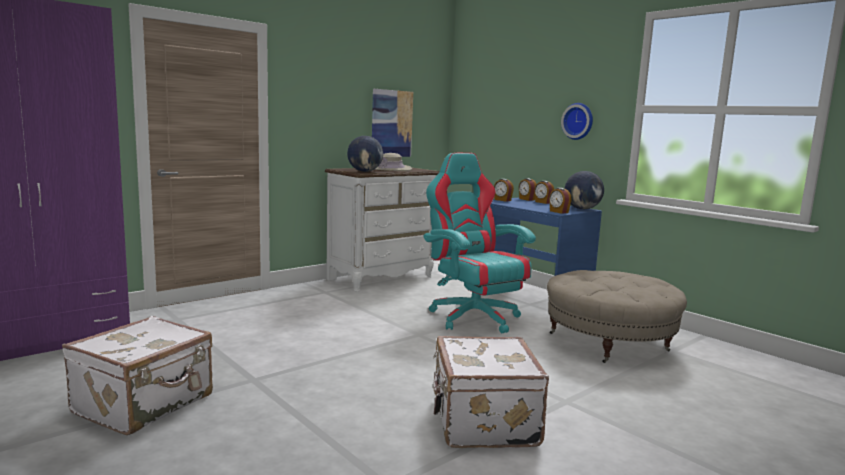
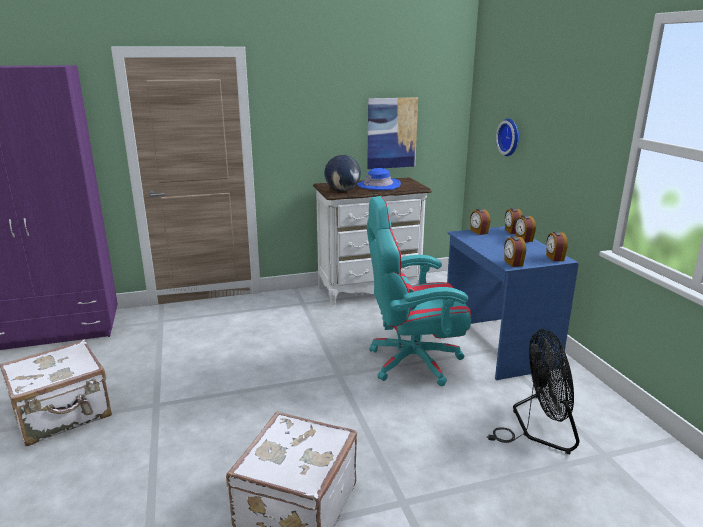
camera: 25 degrees right, 10 degrees up
(391, 169) = (379, 185): beige hat -> blue hat
(474, 318) = (414, 361): turquoise office chair -> turquoise office chair turned 90 degrees counterclockwise
(578, 121) = (575, 146): wall clock -> wall clock (510, 137)
(582, 209) = (554, 258): globe -> alarm clock
(608, 342) = (534, 425): beige ottoman -> black fan

